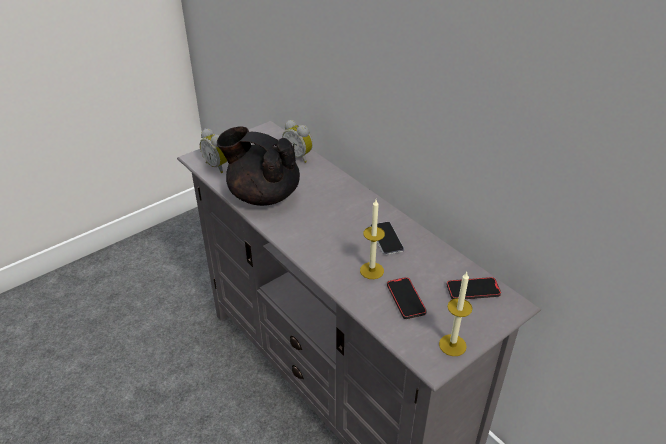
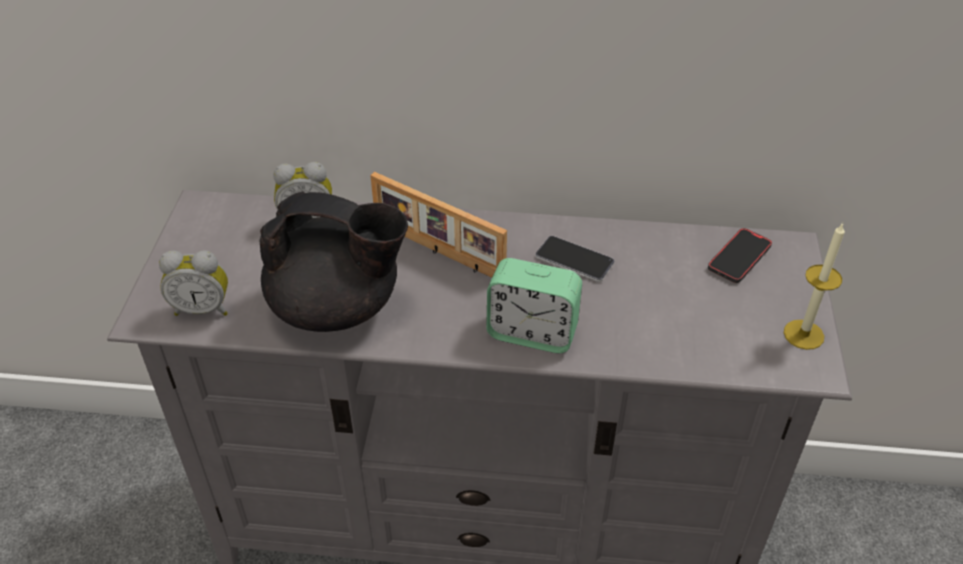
camera: 45 degrees left, 5 degrees up
(263, 195) = (337, 307): black teapot -> black teapot turned 150 degrees counterclockwise
(322, 254) = (532, 333): none -> alarm clock
(331, 198) = (437, 251): none -> picture frame
(372, 270) = (614, 311): candle -> none
(406, 299) = (694, 318): phone -> none

